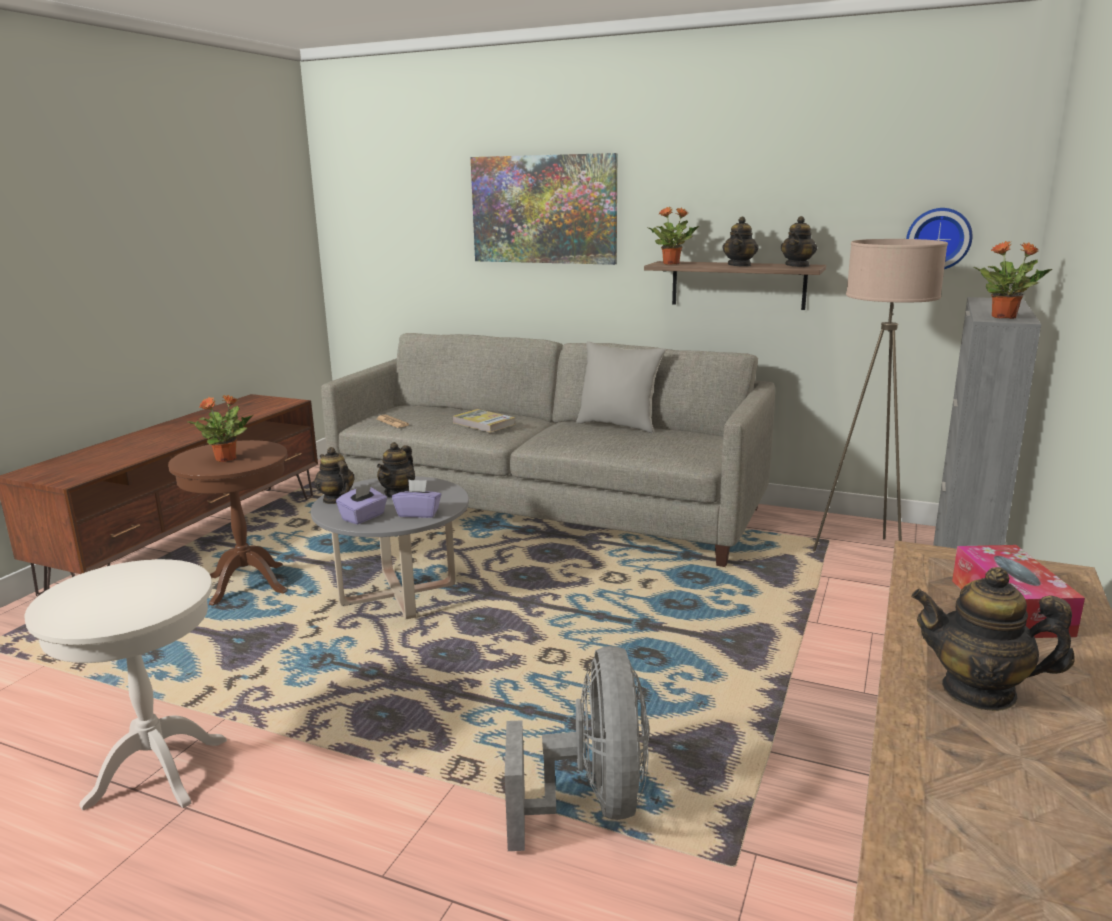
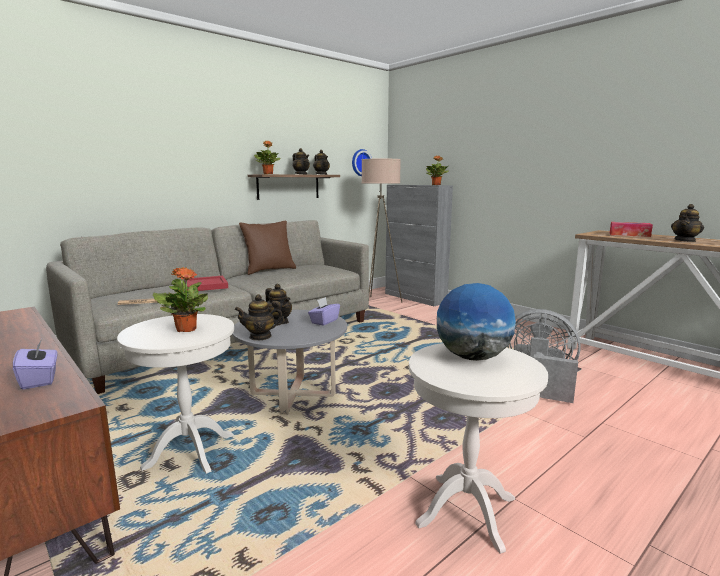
camera: 65 degrees left, 5 degrees down
(145, 590) = (473, 357): none -> globe
(247, 584) = (190, 451): brown side table -> white side table
(364, 517) = (310, 333): purple tissue box -> purple tissue box (40, 379)
(483, 423) = (207, 286): book -> red tray
(543, 209) = (169, 139): picture -> none
(618, 425) = (269, 270): grey pillow -> brown pillow

